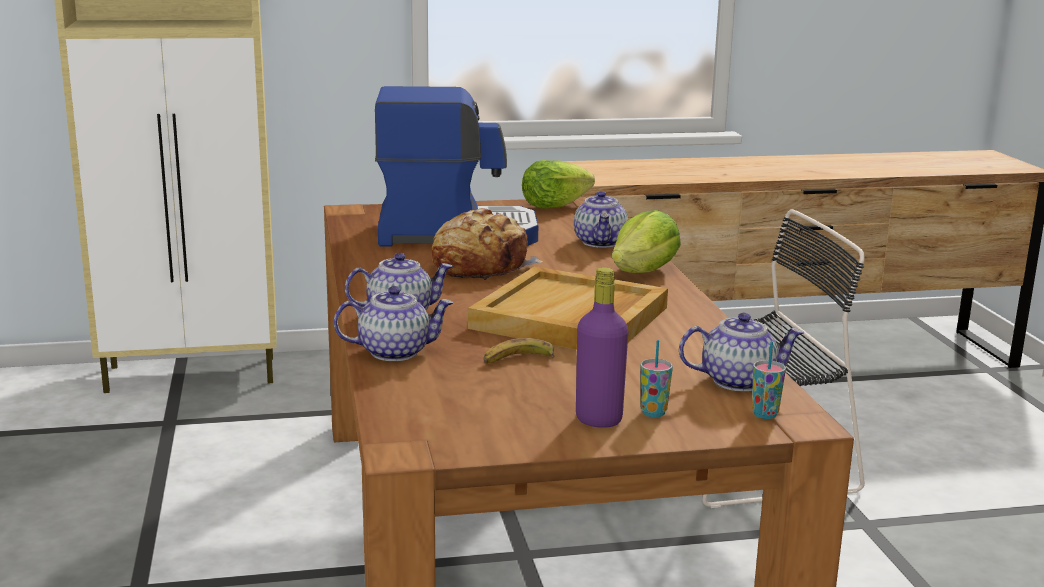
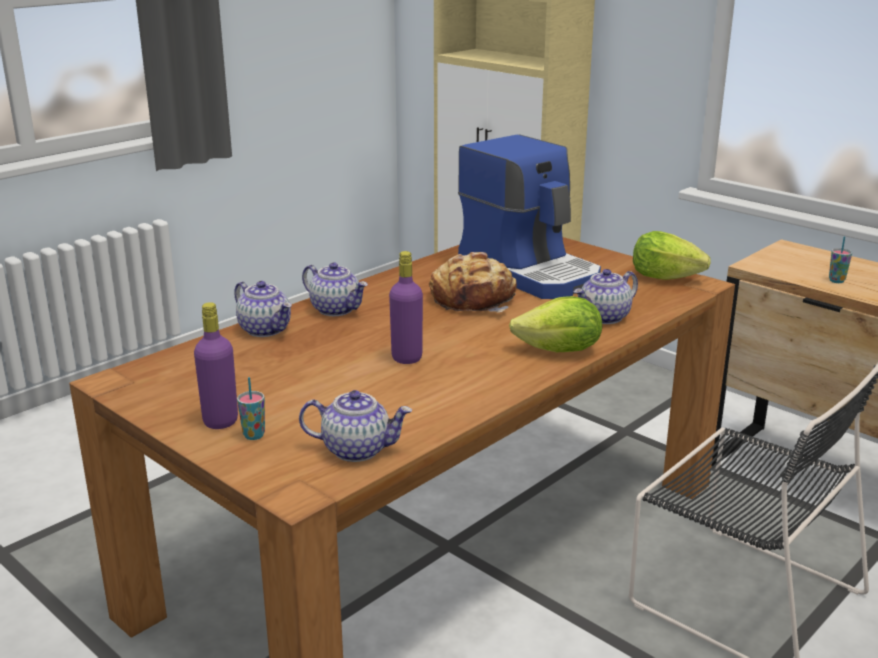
camera: 55 degrees right, 5 degrees up
(517, 360) = (298, 366): banana -> none
(570, 318) = (406, 358): beige tray -> purple bottle
(738, 381) = (357, 449): teapot -> teapot turned 45 degrees counterclockwise
(765, 414) = (296, 476): cup -> cup (836, 281)

